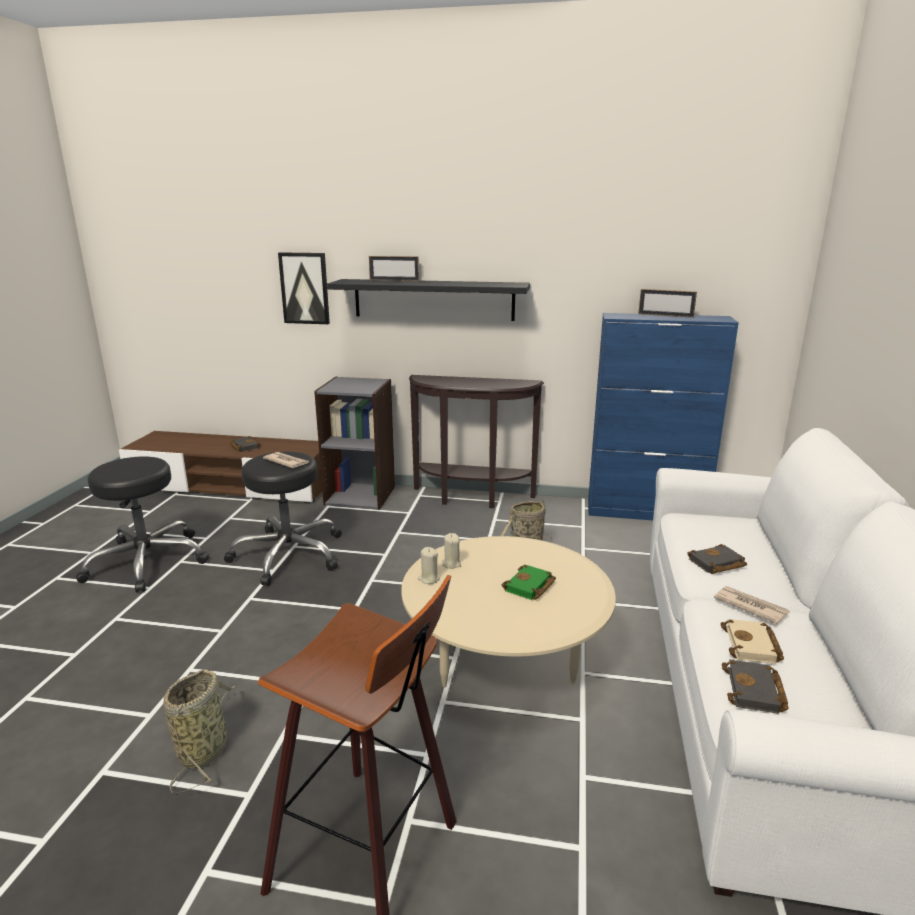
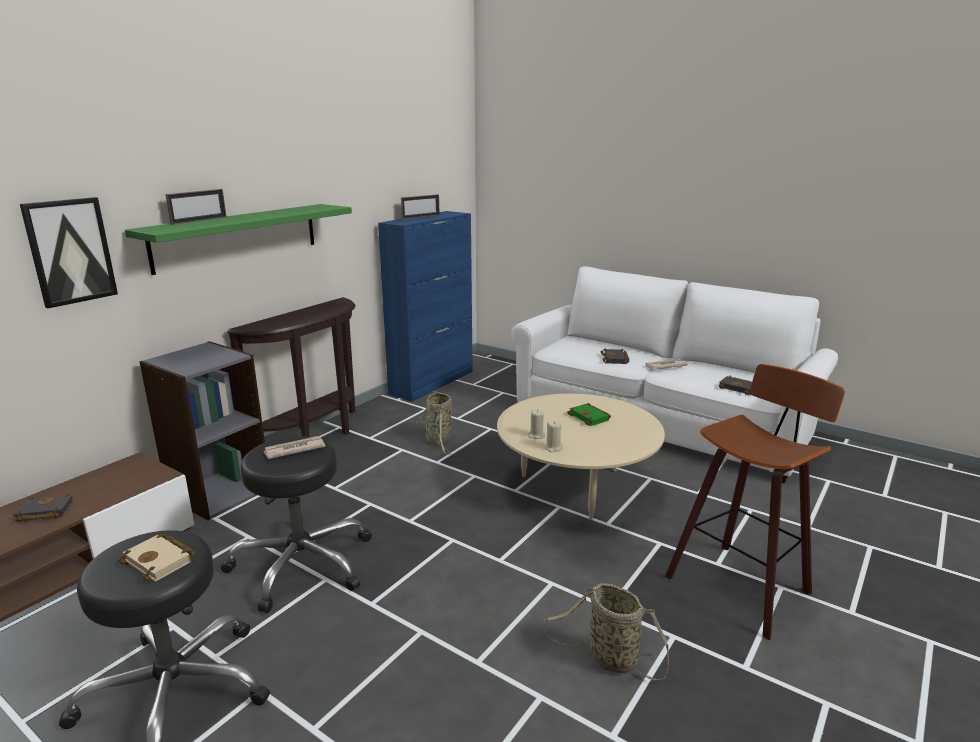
camera: 65 degrees left, 0 degrees up
(433, 299) = (238, 236): black shelf -> green shelf
(753, 646) = (702, 377): beige book -> beige book (161, 561)

